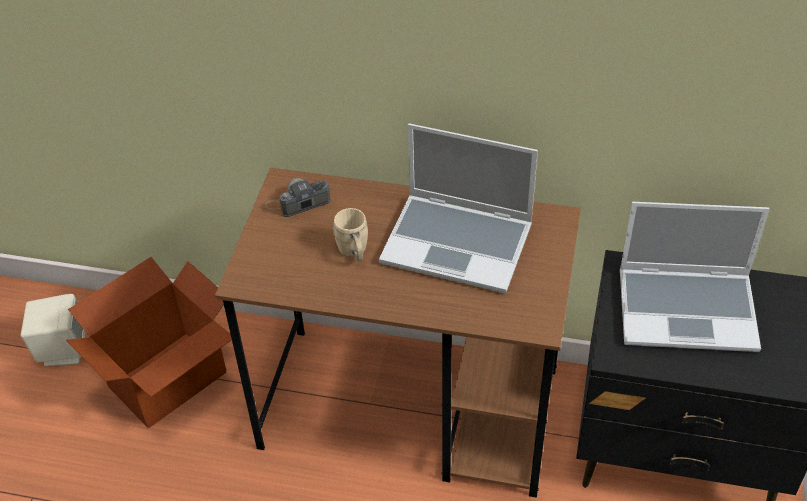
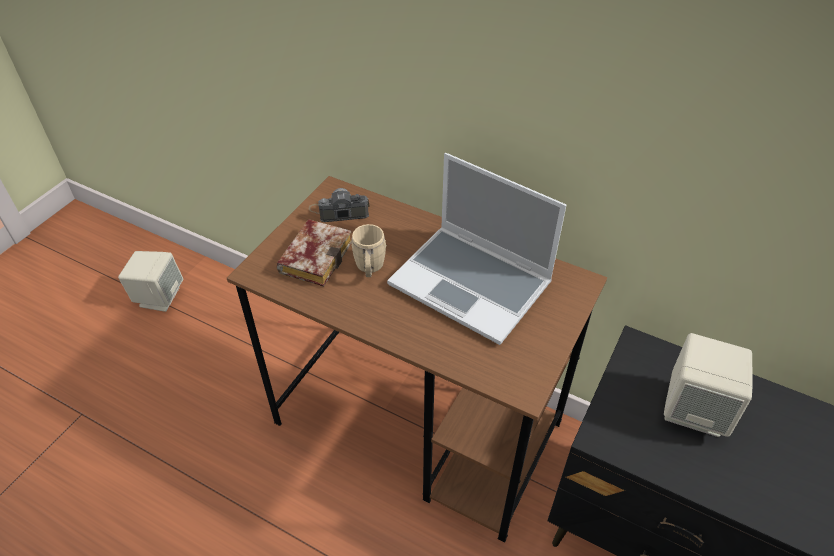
camera: 15 degrees right, 0 degrees up
(169, 380) = (228, 344): cardboard box -> none
(294, 252) = (315, 255): none -> book
(688, 310) = (695, 409): laptop -> beige speaker

